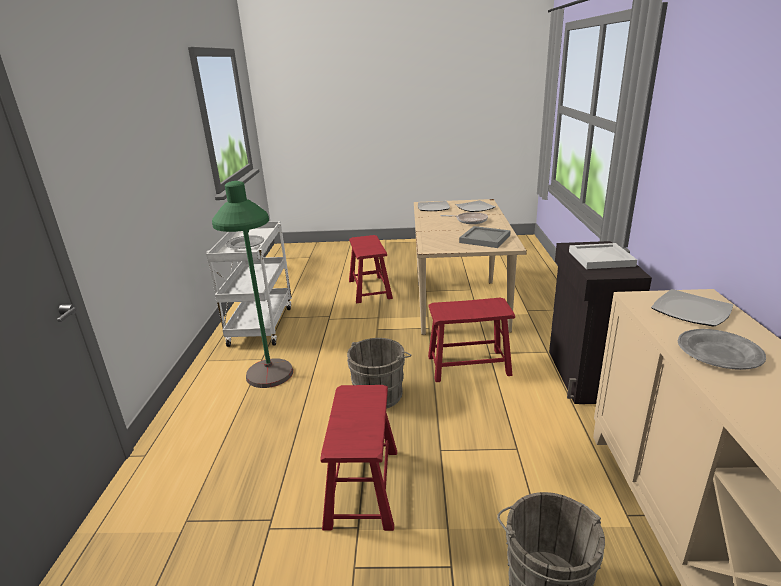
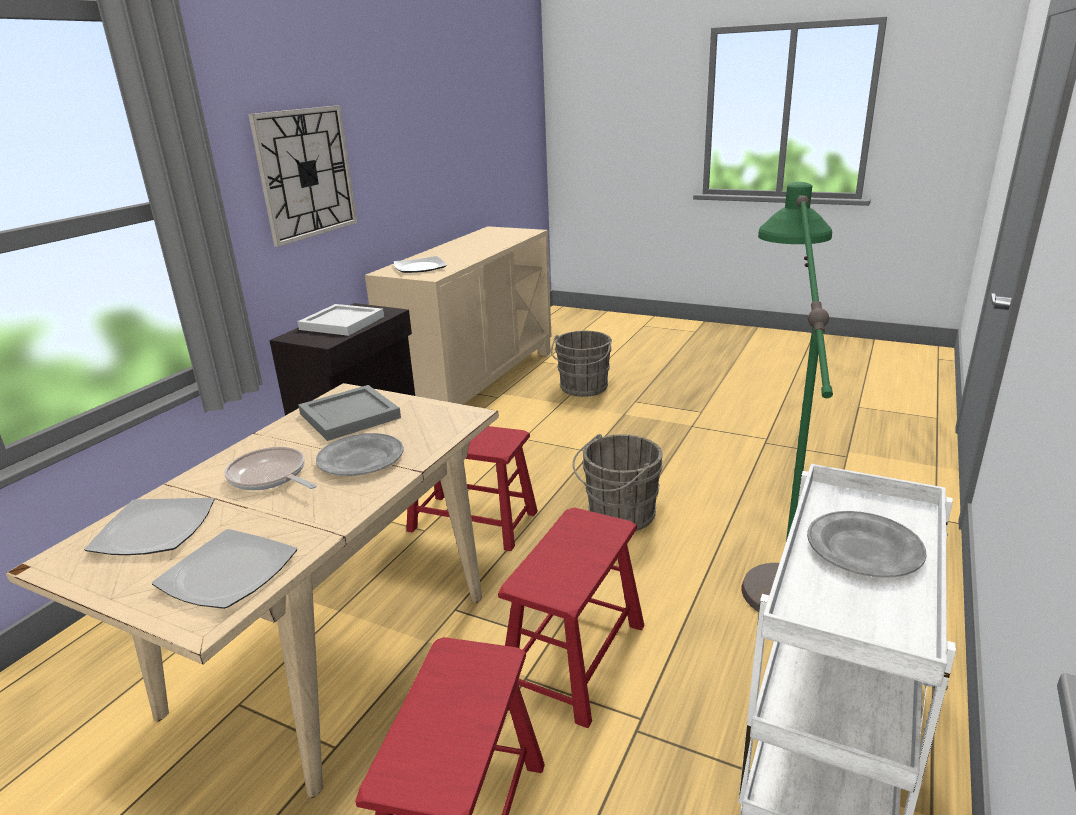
camera: 155 degrees left, 0 degrees up
(362, 487) = (679, 444): red stool -> red stool (575, 657)
(712, 154) = (306, 173): none -> wall clock
(719, 353) = (463, 254): grey plate -> grey plate (361, 459)

